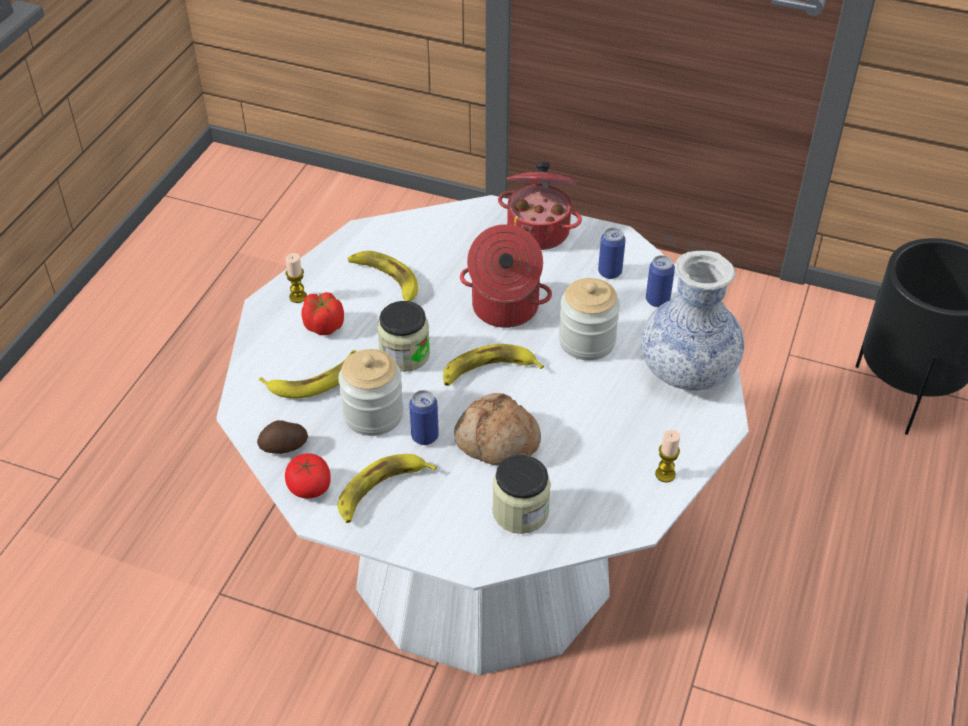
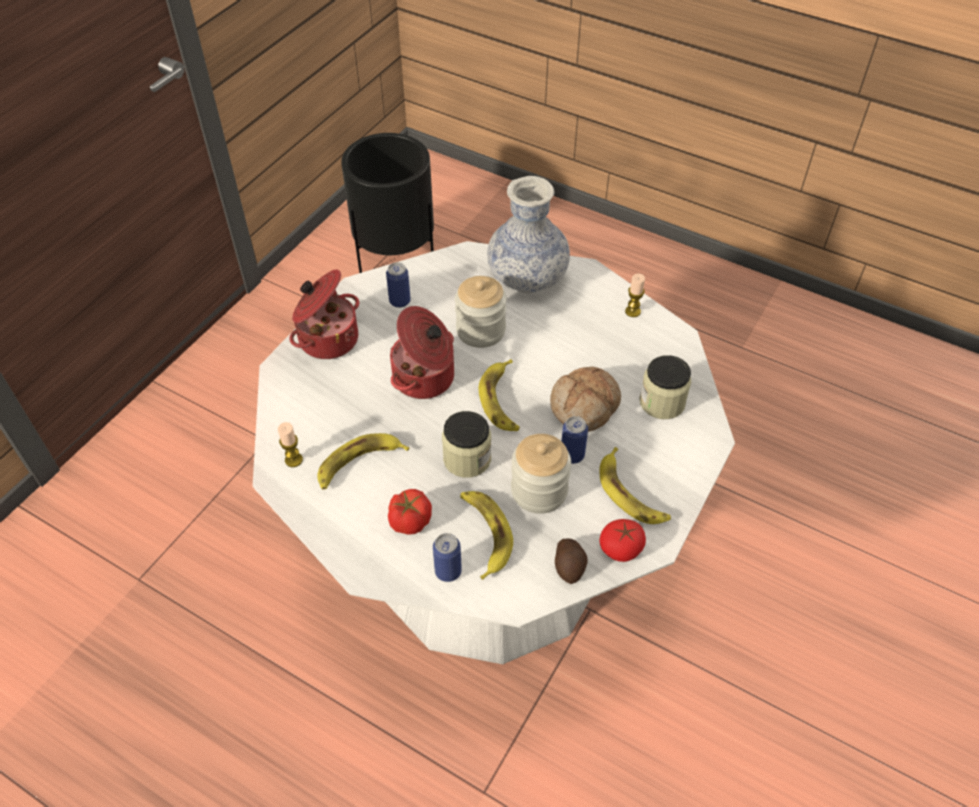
camera: 80 degrees left, 5 degrees up
(298, 297) = (360, 541): candle -> candle (293, 460)
(657, 300) = (443, 279): can -> can (448, 571)

